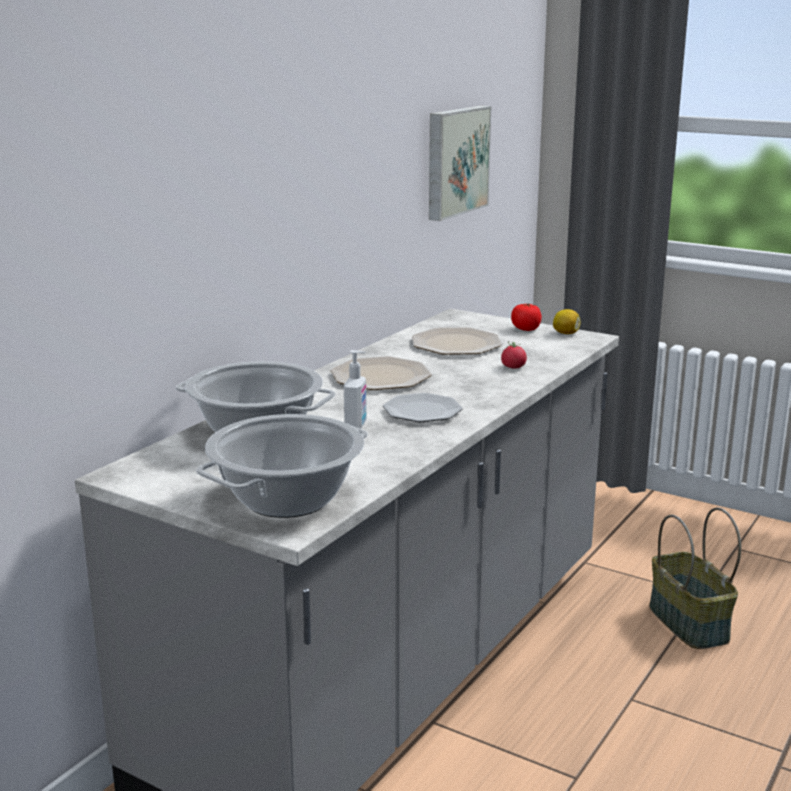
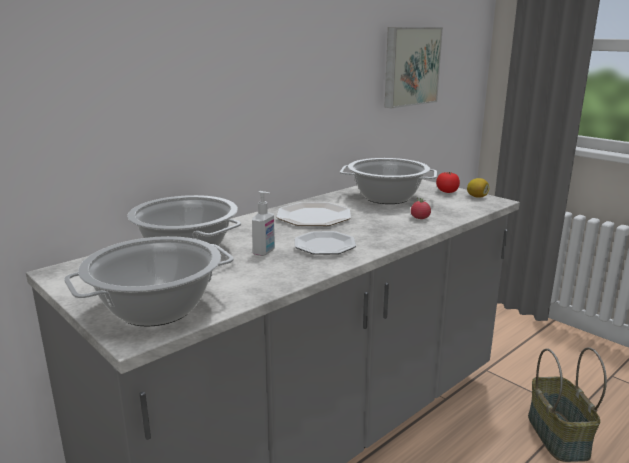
camera: 15 degrees right, 0 degrees up
(455, 344) = (386, 198): plate -> cooking pot

